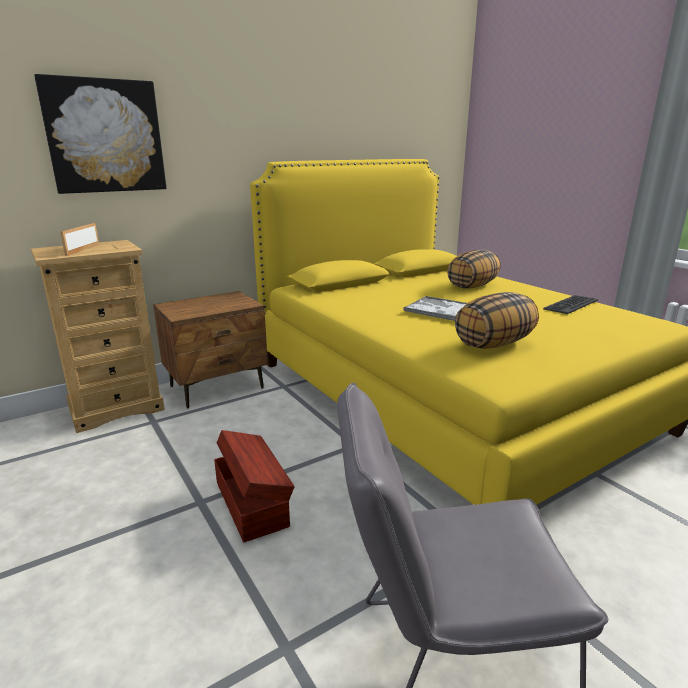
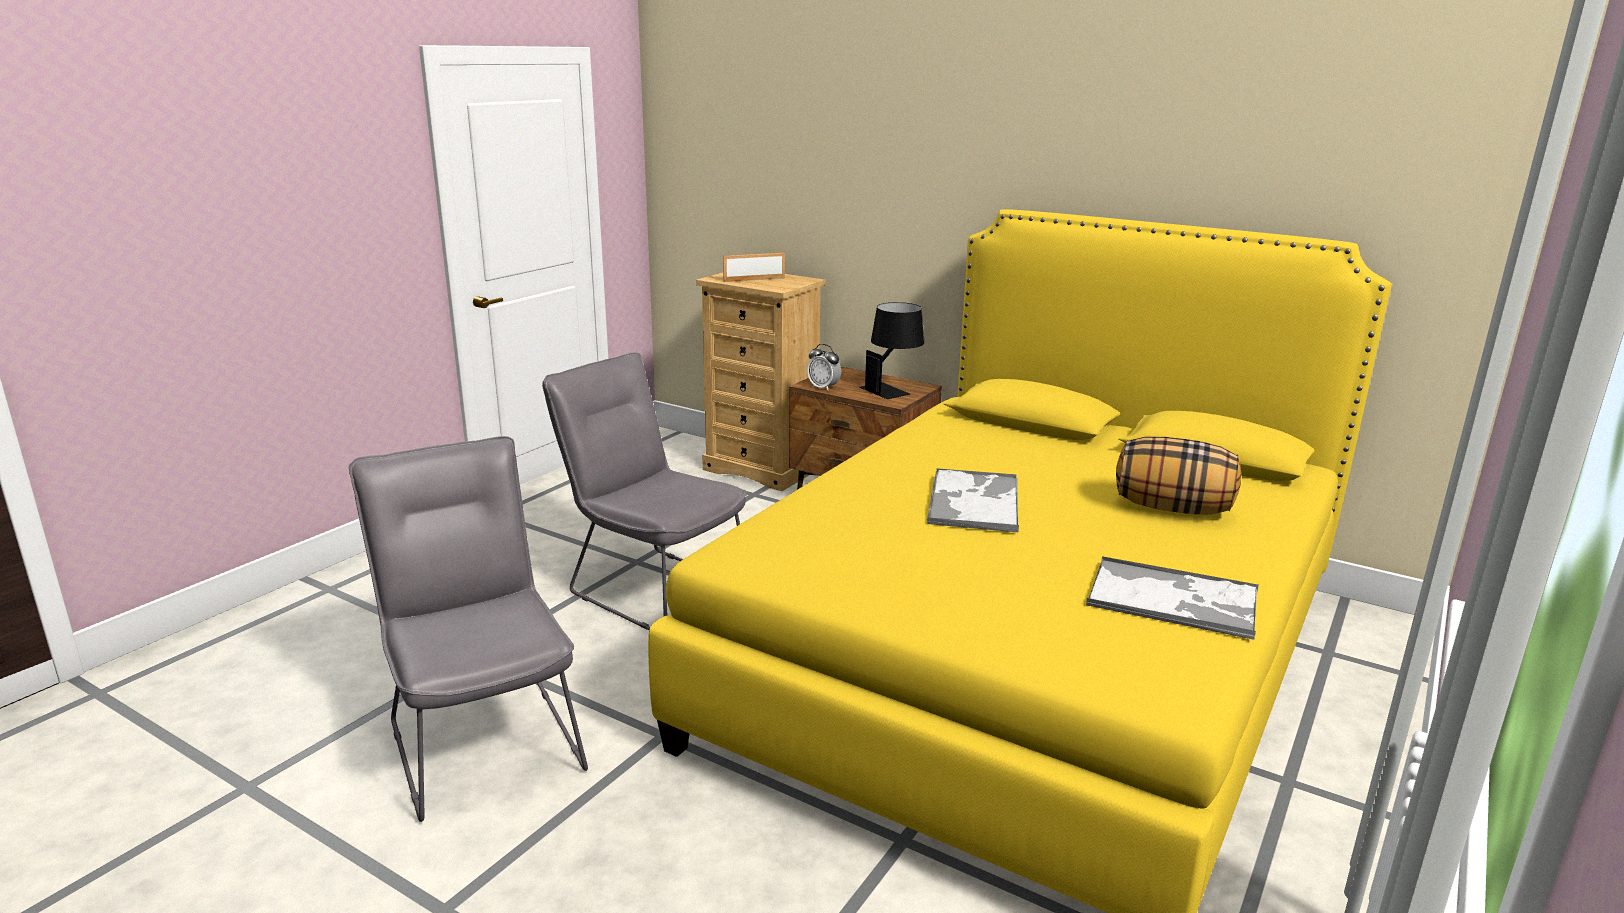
camera: 65 degrees right, 0 degrees up
(105, 136) = (824, 156): picture -> none
(193, 314) = (823, 388): none -> alarm clock
(225, 300) = (892, 388): none -> black table lamp
(252, 502) = (652, 587): brown storage box -> grey chair
(494, 343) = (856, 541): pillow -> none
(570, 305) = (1174, 599): keyboard -> tray

